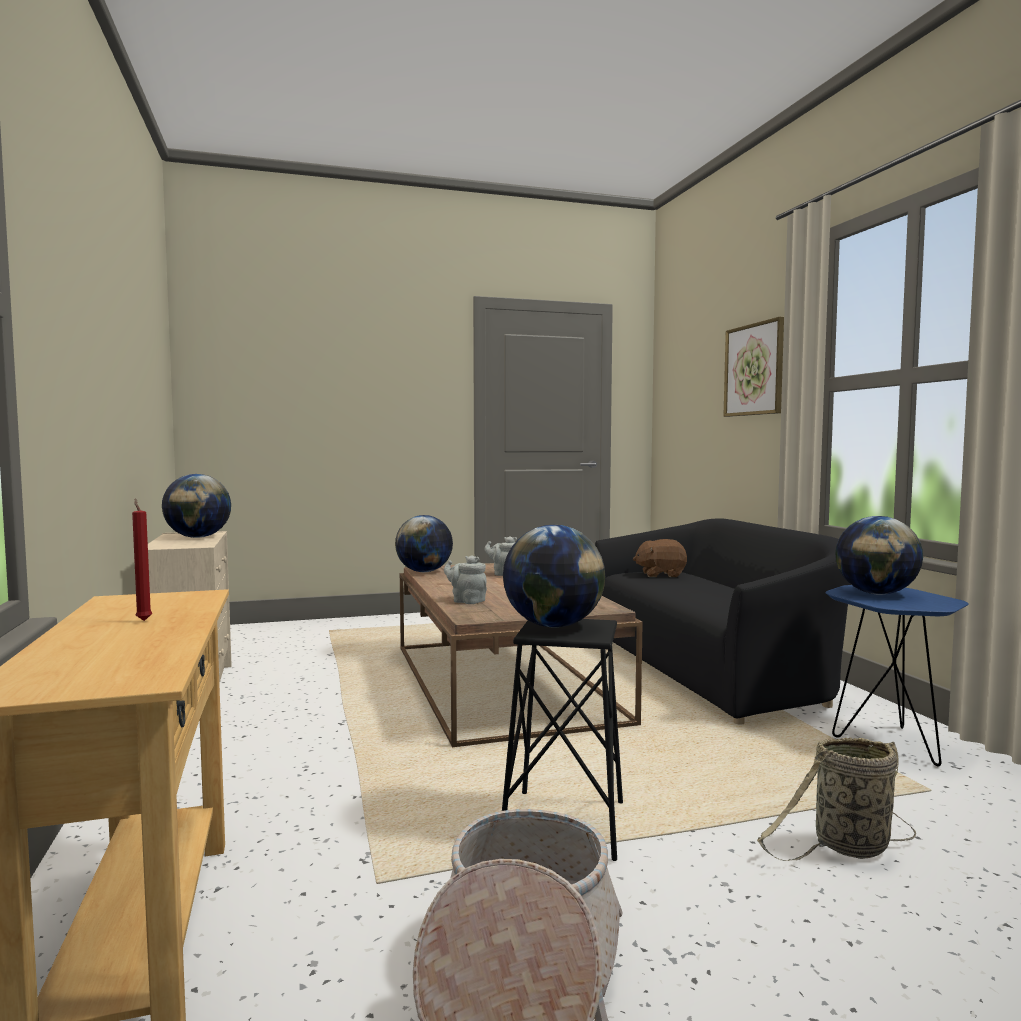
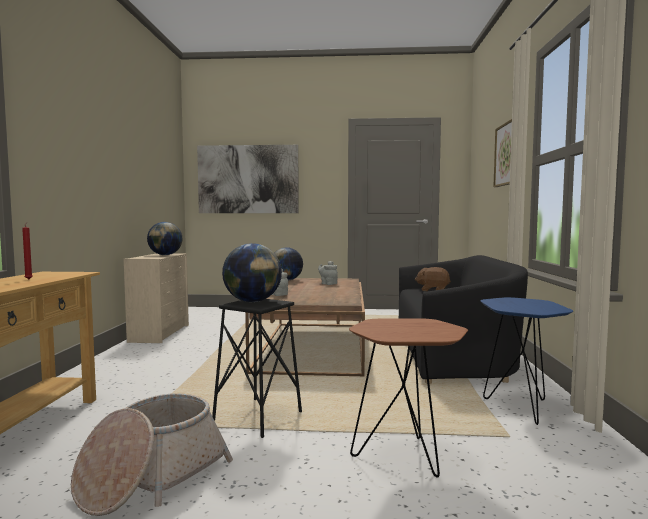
camera: 20 degrees right, 0 degrees up
(300, 392) = (248, 179): none -> picture
(847, 848) = (406, 456): basket -> brown side table
(876, 593) = (515, 302): globe -> none

